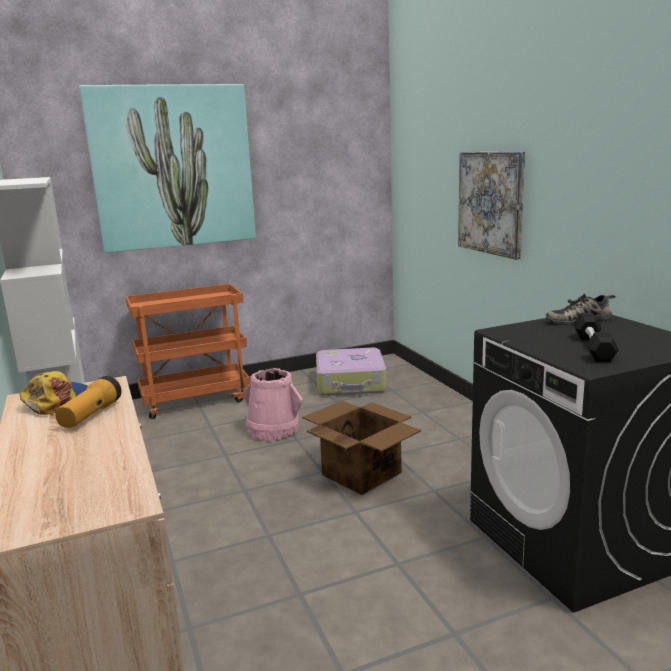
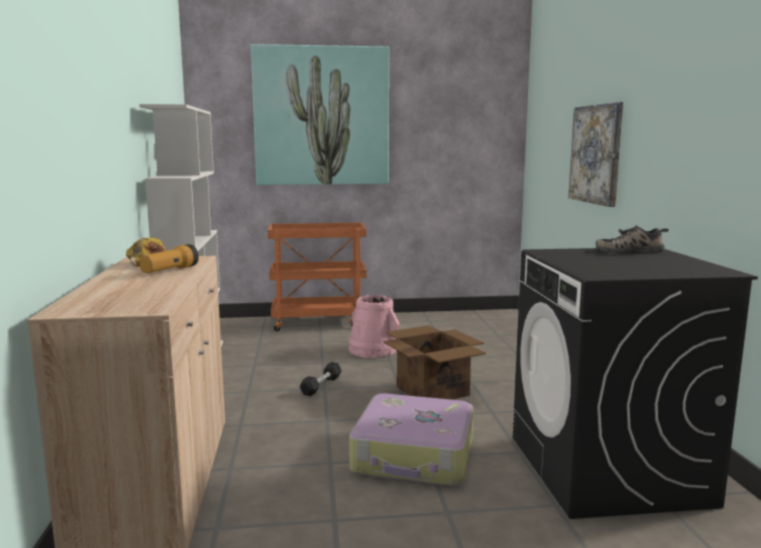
camera: 15 degrees right, 5 degrees down
(351, 383) = (463, 326): suitcase -> suitcase (414, 456)
(593, 348) = (617, 265): black dumbbell -> black dumbbell (321, 385)

